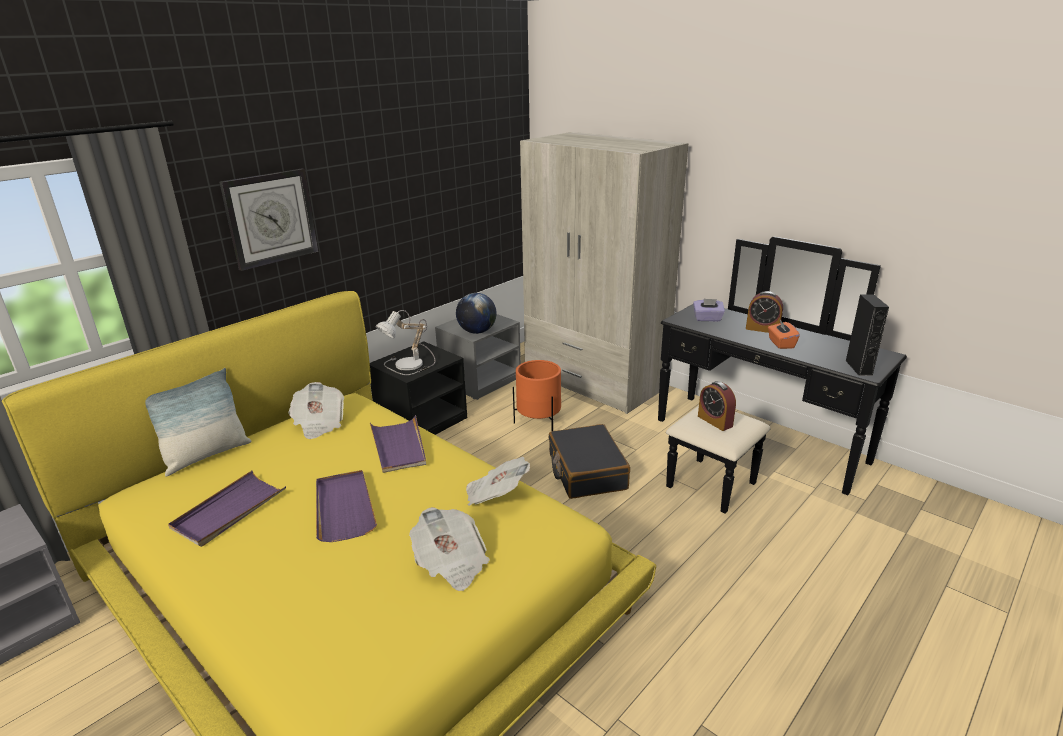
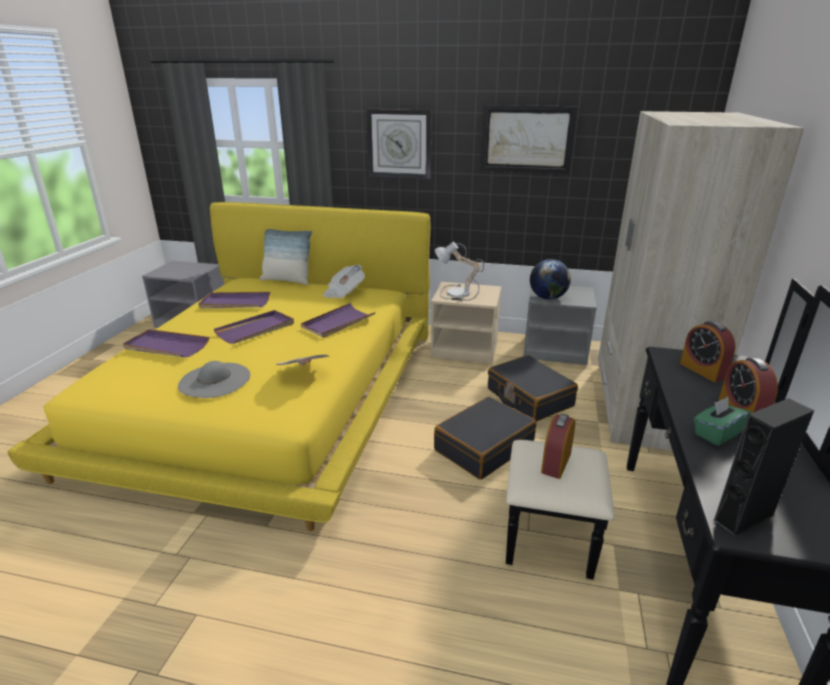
camera: 60 degrees right, 0 degrees up
(301, 597) = (166, 346): none -> purple tray
(402, 182) = (527, 139): none -> picture
(422, 421) = (465, 349): black nightstand -> beige nightstand
(451, 563) = (214, 380): newspaper -> grey hat
(539, 422) = (529, 398): orange planter -> black suitcase
(707, 319) = (702, 370): purple tissue box -> alarm clock
(781, 343) = (716, 434): orange tissue box -> green tissue box

